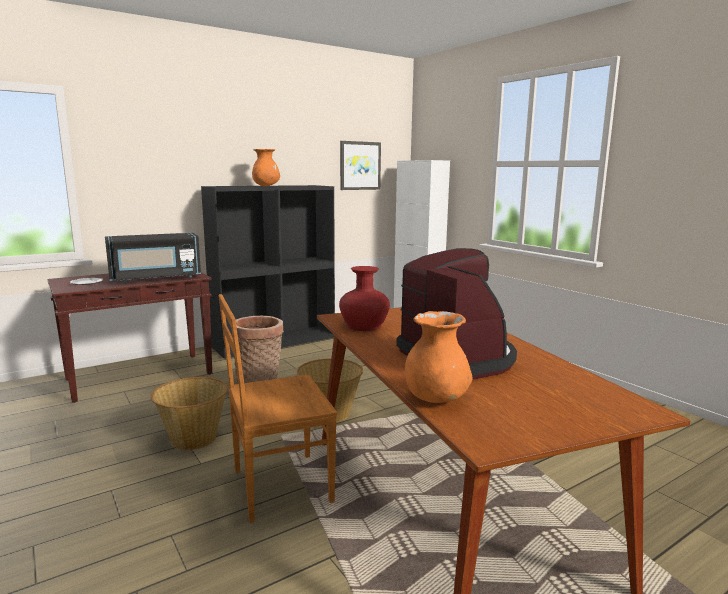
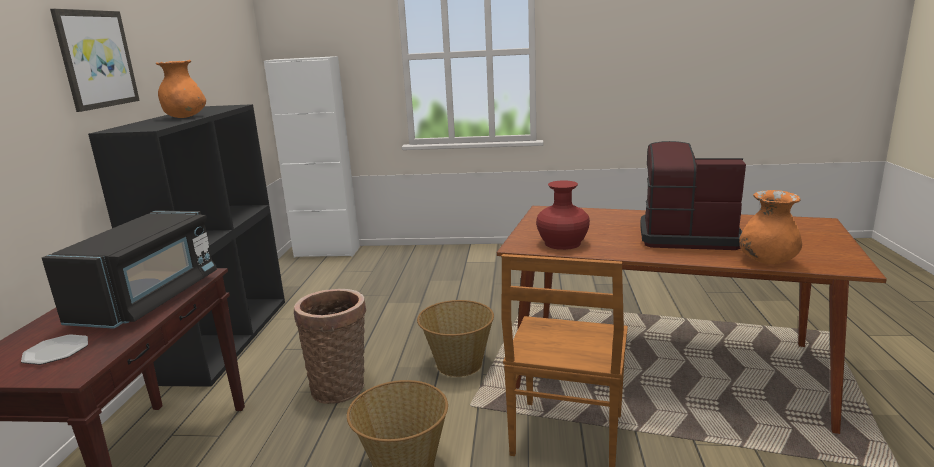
camera: 50 degrees left, 5 degrees up
(360, 165) = (227, 72): picture -> picture (96, 59)

